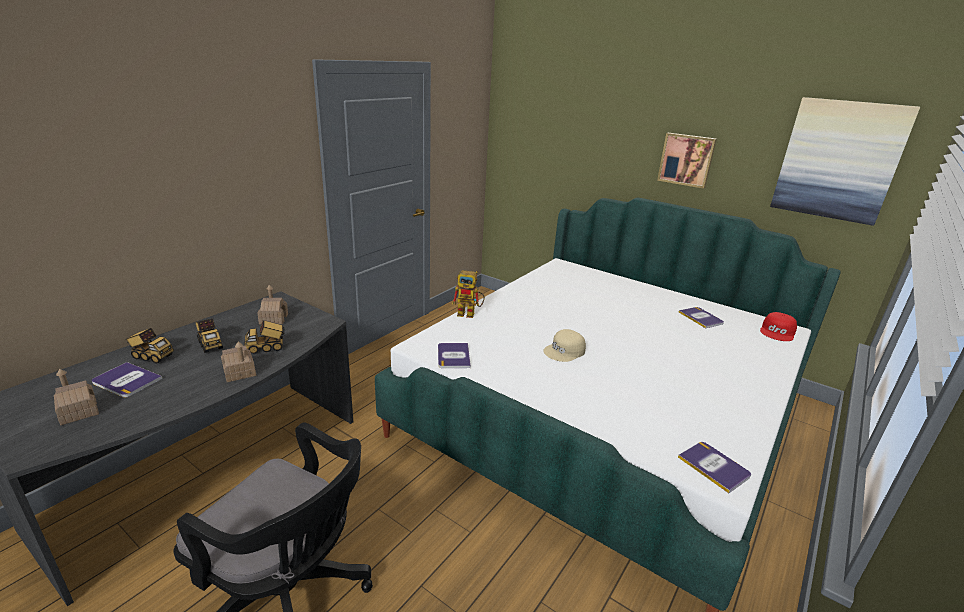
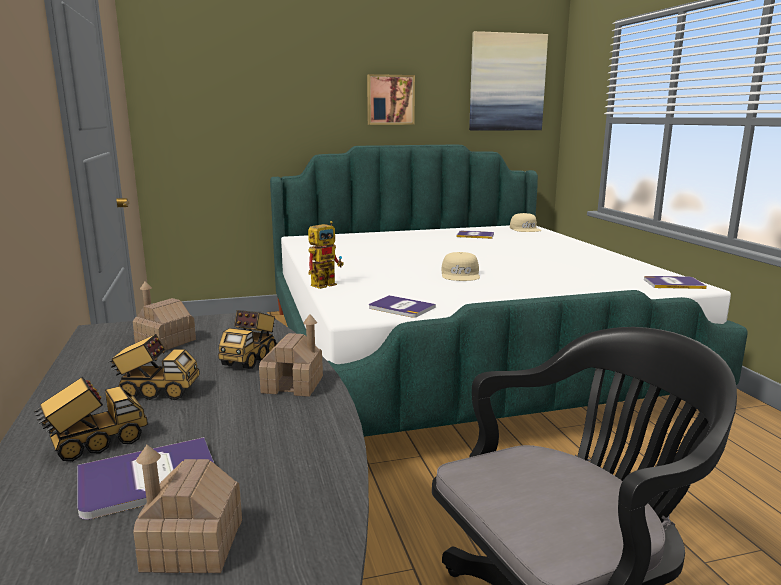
camera: 50 degrees left, 10 degrees down
(778, 332) = (525, 229): red cap -> beige cap

